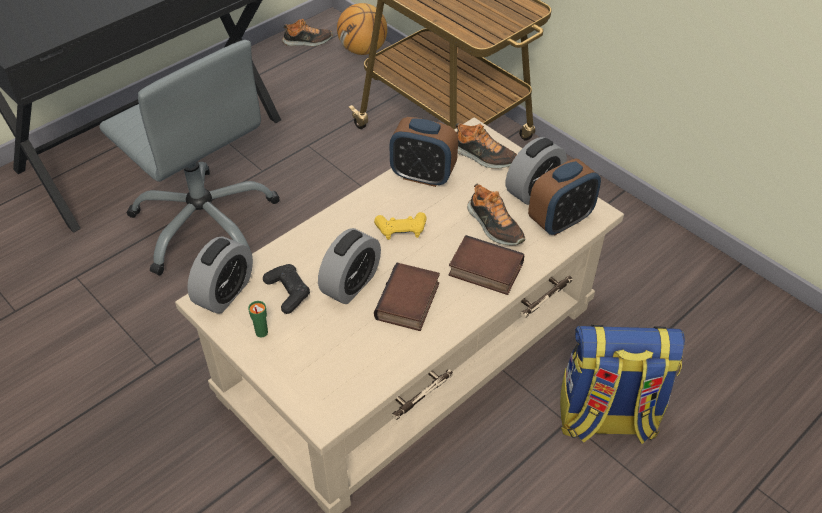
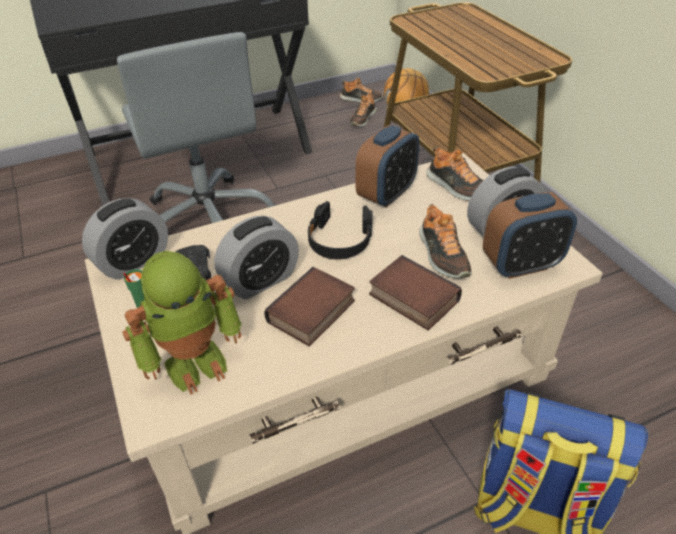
camera: 20 degrees right, 5 degrees down
(319, 66) = (362, 118): none -> shoe
(333, 366) = (195, 361): none -> toy robot
(401, 230) = (339, 239): yellow game controller -> black headphones
(423, 175) = (386, 194): alarm clock -> alarm clock turned 90 degrees counterclockwise

